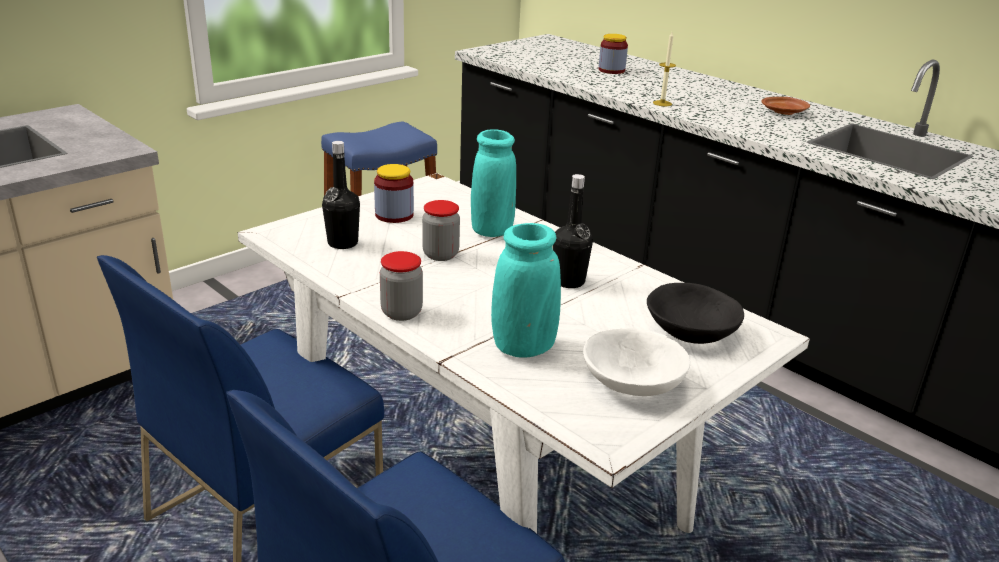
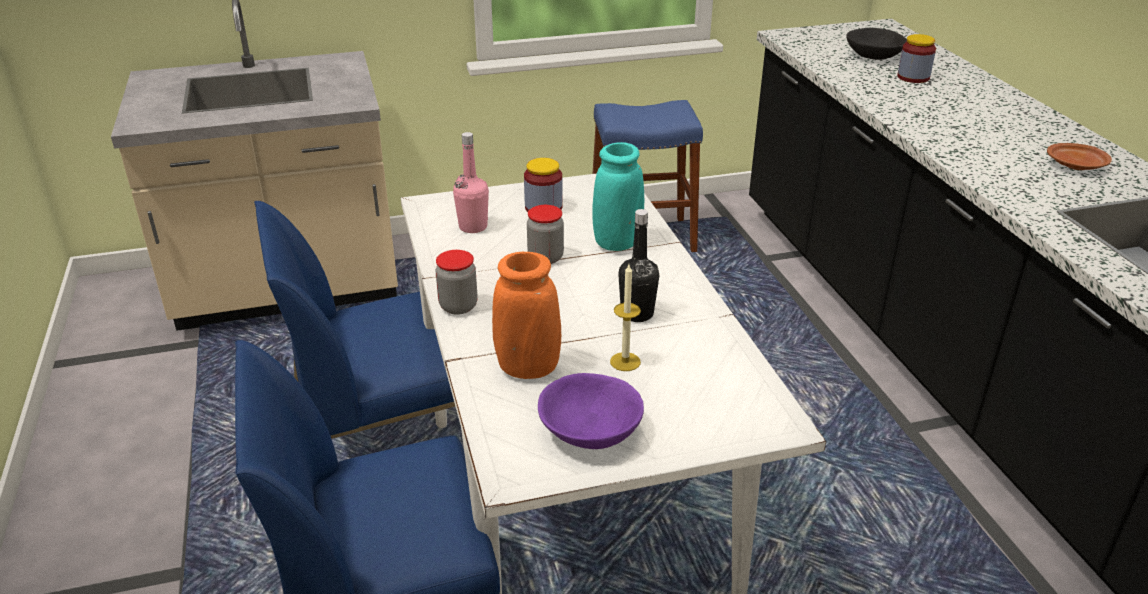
camera: 30 degrees right, 5 degrees up
(343, 243) = (473, 227): black bottle -> pink bottle
(523, 348) = (528, 368): turquoise vase -> orange vase
(631, 383) = (589, 431): white bowl -> purple bowl
(662, 103) = (926, 130): candle -> candle (625, 361)
(689, 332) = (701, 397): black bowl -> black bowl (872, 56)

